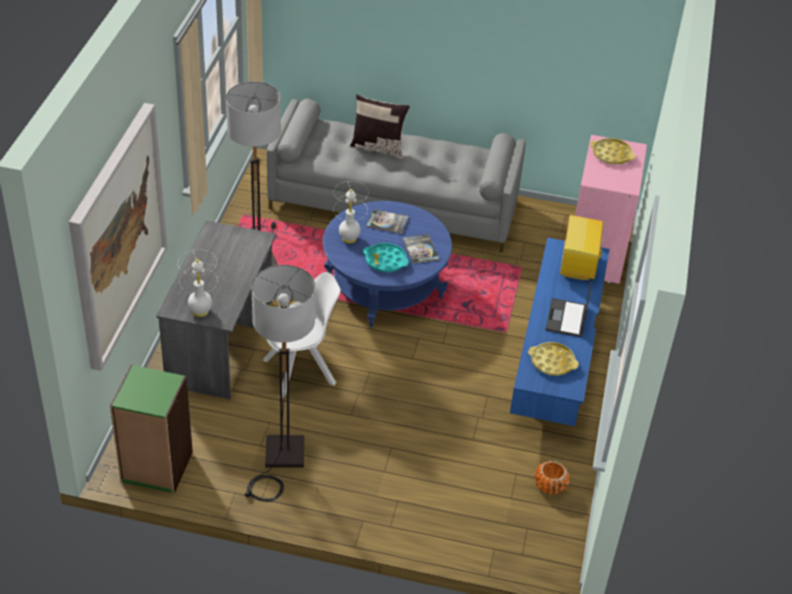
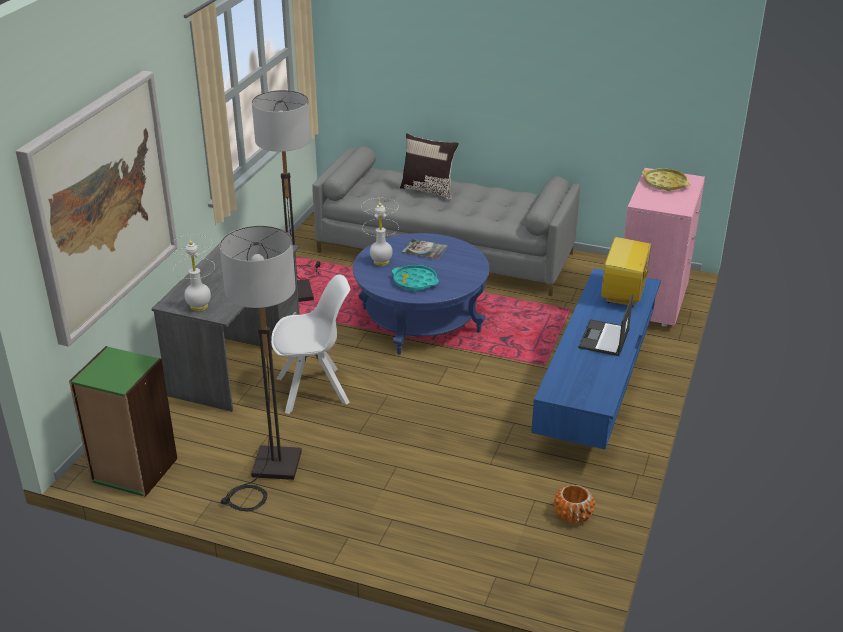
camera: 10 degrees right, 10 degrees down
(420, 249) = (454, 273): book -> none
(552, 362) = (582, 377): yellow tray -> none

